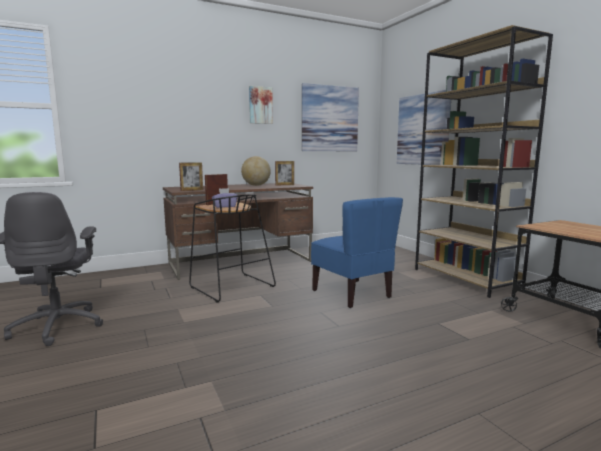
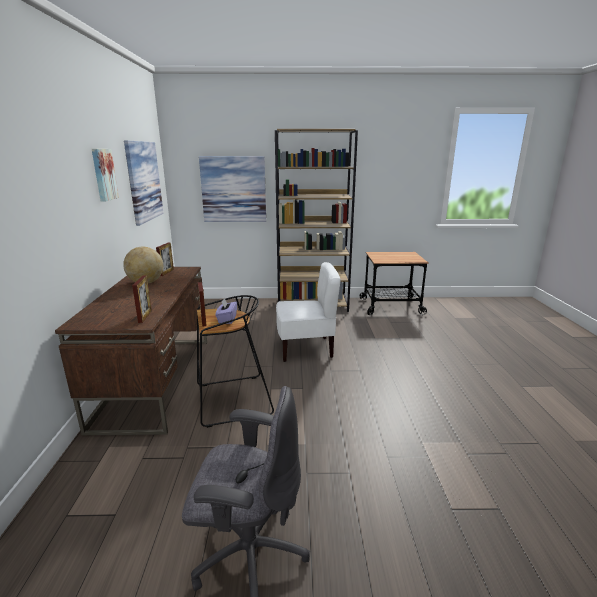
camera: 65 degrees left, 10 degrees up
(352, 294) = (305, 348): blue chair -> white chair

